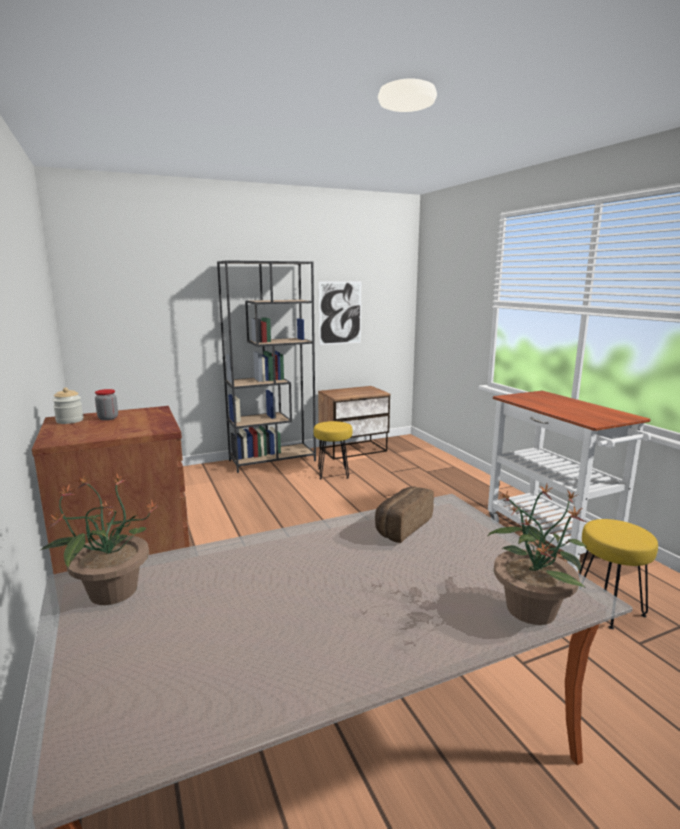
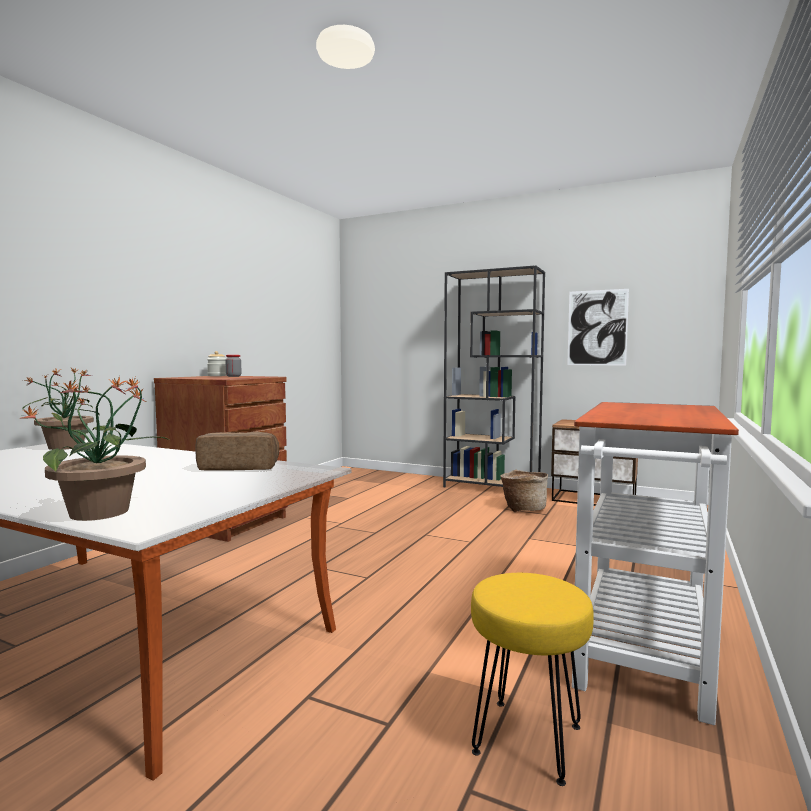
camera: 50 degrees right, 10 degrees down
(332, 473) = (523, 509): yellow stool -> basket

